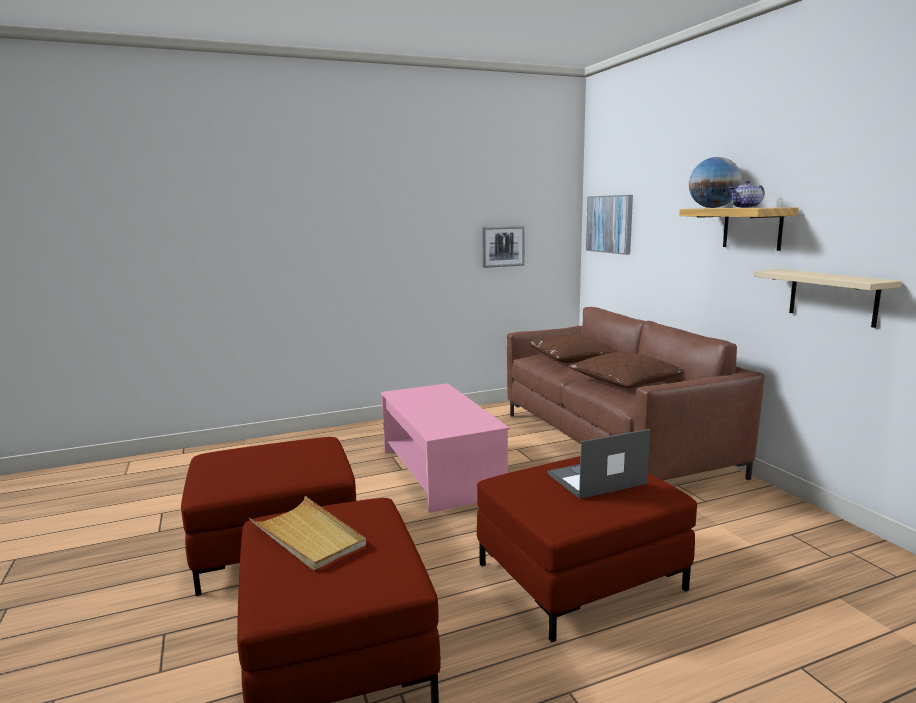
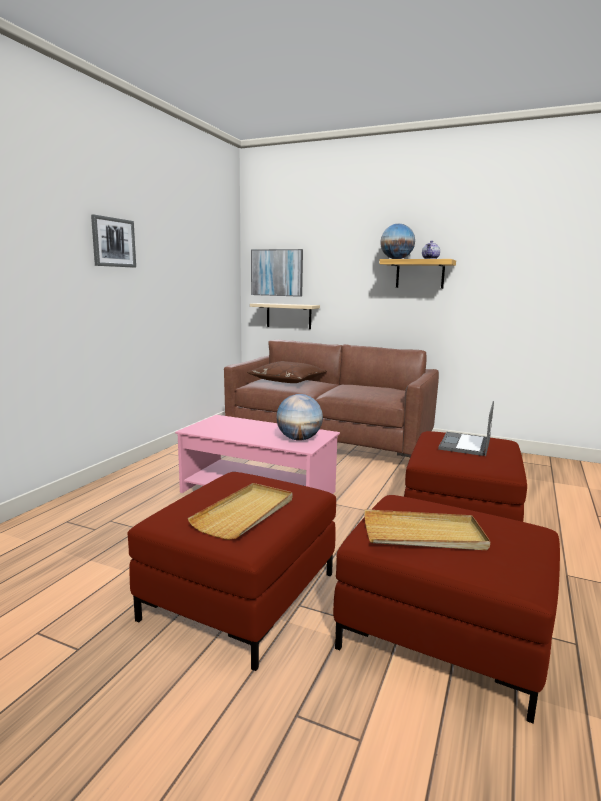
camera: 45 degrees left, 0 degrees up
(255, 469) = (245, 513): none -> beige tray
(452, 424) = (299, 439): none -> globe
(503, 246) = (199, 289): picture -> picture (113, 242)
(625, 381) = (357, 388): brown pillow -> none
(832, 297) = (482, 315): beige shelf -> beige shelf (288, 316)

